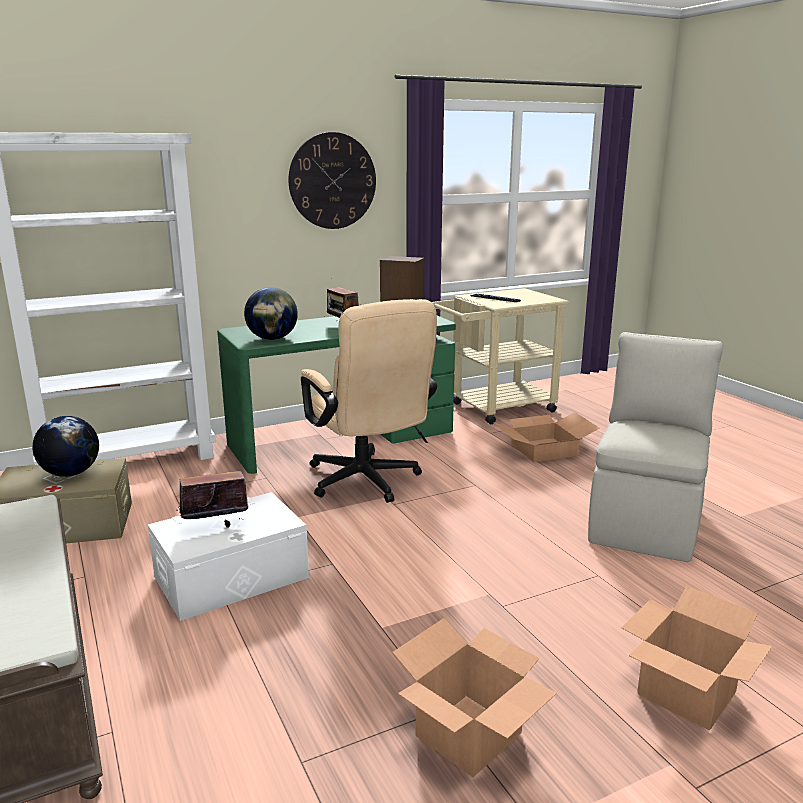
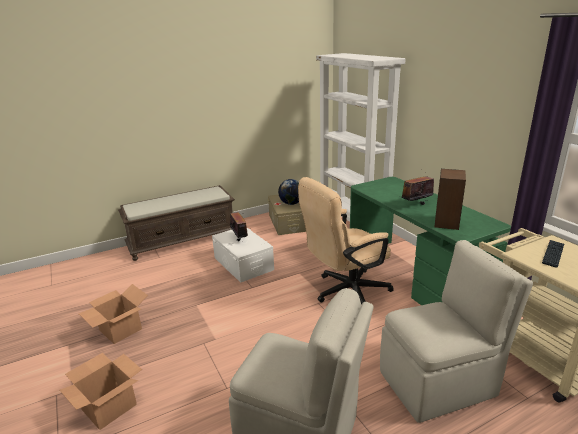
camera: 90 degrees right, 5 degrees up
(272, 339) = (375, 190): globe -> none
(332, 181) = (487, 102): wall clock -> none
(544, 449) = (440, 382): cardboard box -> beige chair

